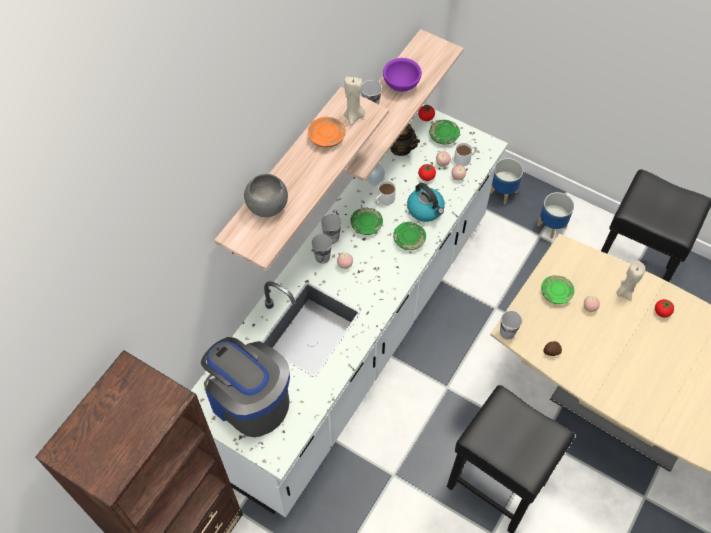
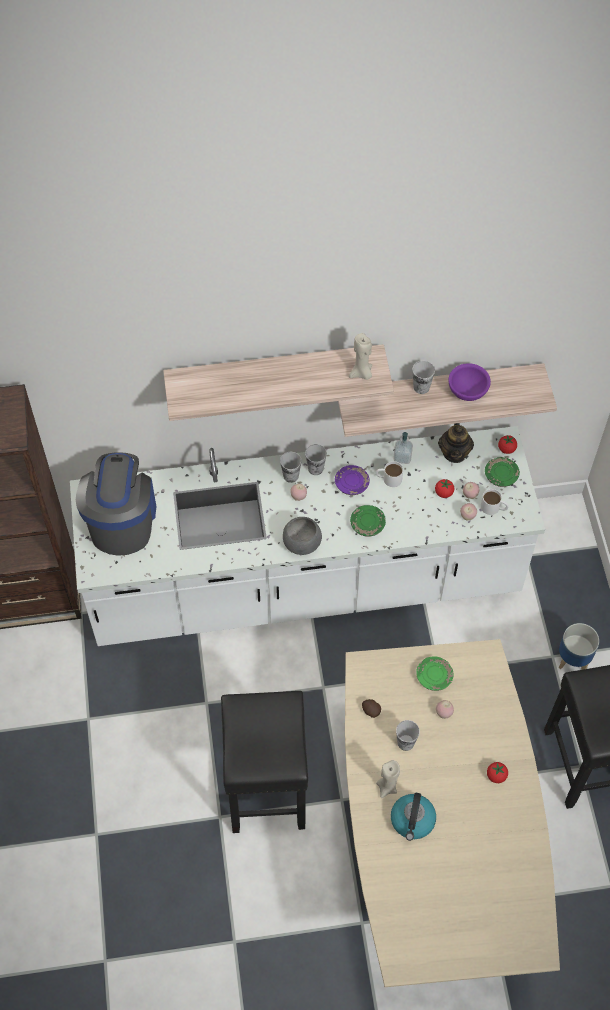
camera: 50 degrees right, 0 degrees up
(267, 206) = (222, 379): grey bowl -> grey bowl (302, 543)
(326, 136) = (324, 370): orange plate -> none
(366, 224) = (351, 484): green plate -> purple plate
(426, 209) = (409, 515): kettle -> kettle (412, 821)
(503, 192) = (569, 593): planter -> none
(507, 332) = (358, 664): cup -> cup (405, 742)
(624, 292) = (487, 731): beige candle -> beige candle (387, 787)

